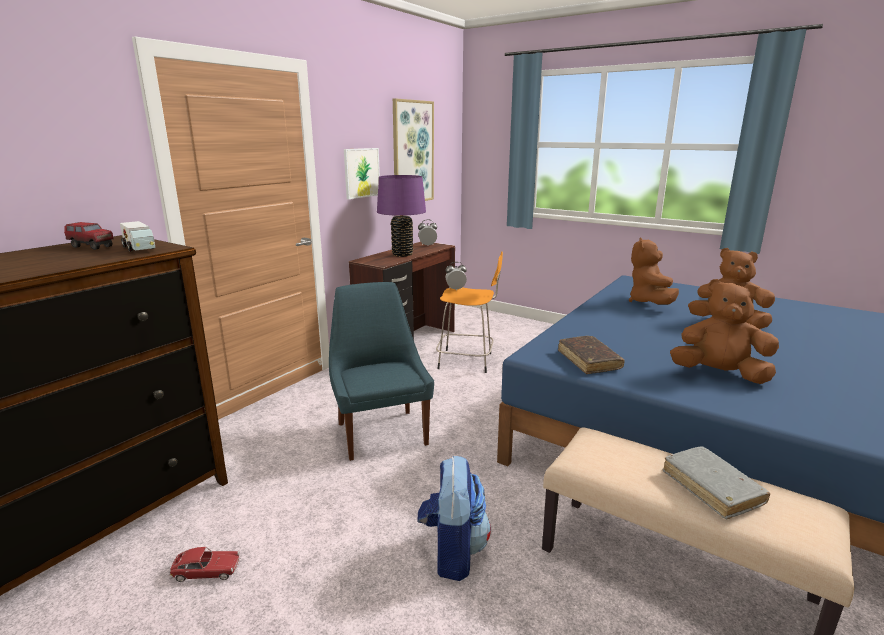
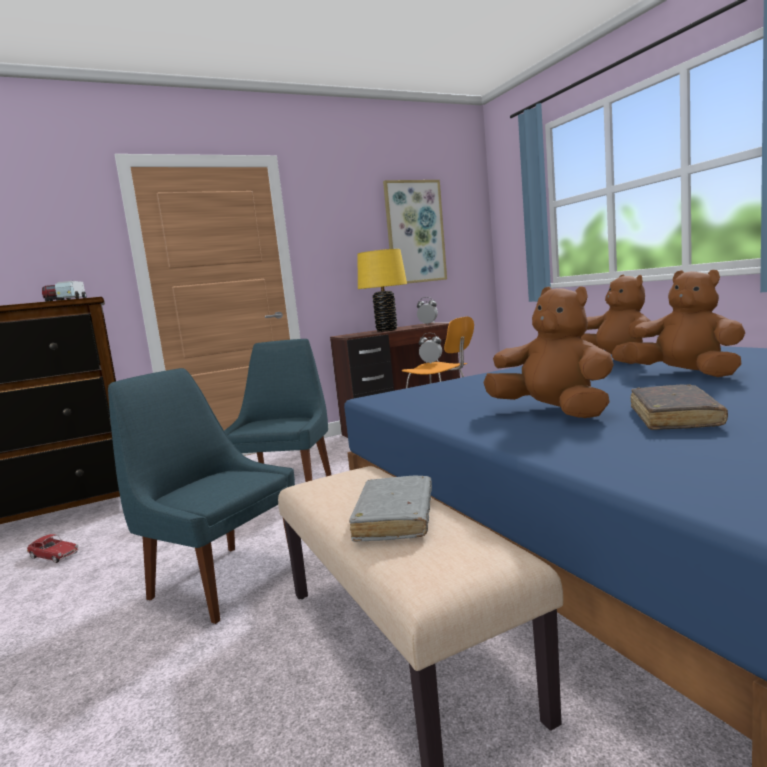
camera: 30 degrees right, 10 degrees down
(361, 173) = (346, 253): picture -> none
(402, 254) = (386, 330): purple table lamp -> yellow table lamp
(452, 551) = (221, 580): backpack -> blue chair
(589, 360) = (423, 401): brown book -> brown book (674, 418)
(649, 302) = (616, 361): brown plush toy -> brown plush toy turned 120 degrees clockwise

